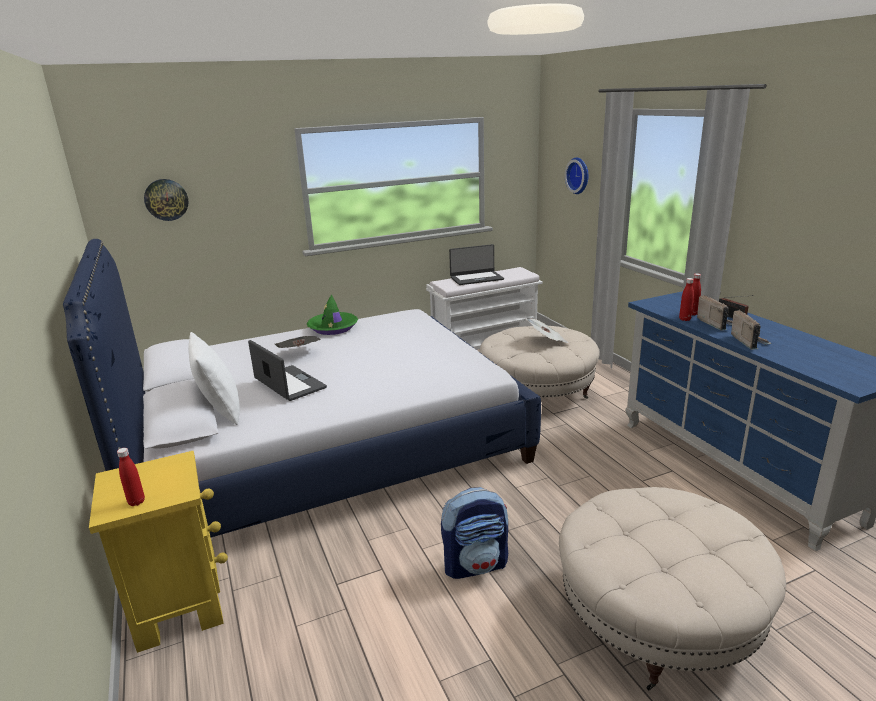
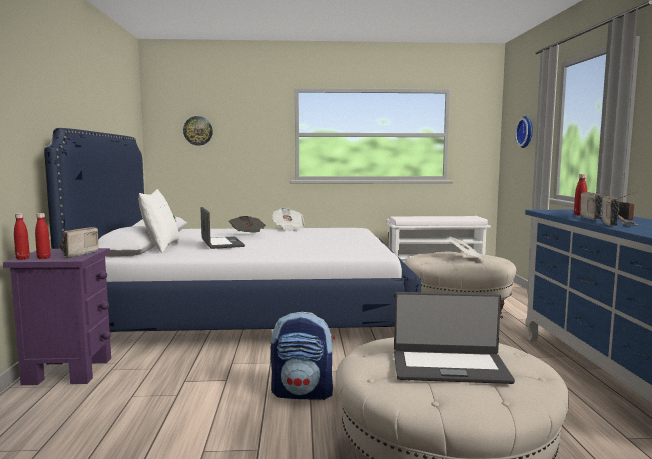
camera: 20 degrees right, 15 degrees down
(170, 480) = (76, 254): none -> radio
(181, 607) = (70, 370): yellow nightstand -> purple nightstand
(333, 328) = (288, 228): green hat -> newspaper
(476, 278) = (429, 217): laptop -> laptop (449, 367)
(684, 319) = (567, 216): red bottle -> red bottle (22, 258)

